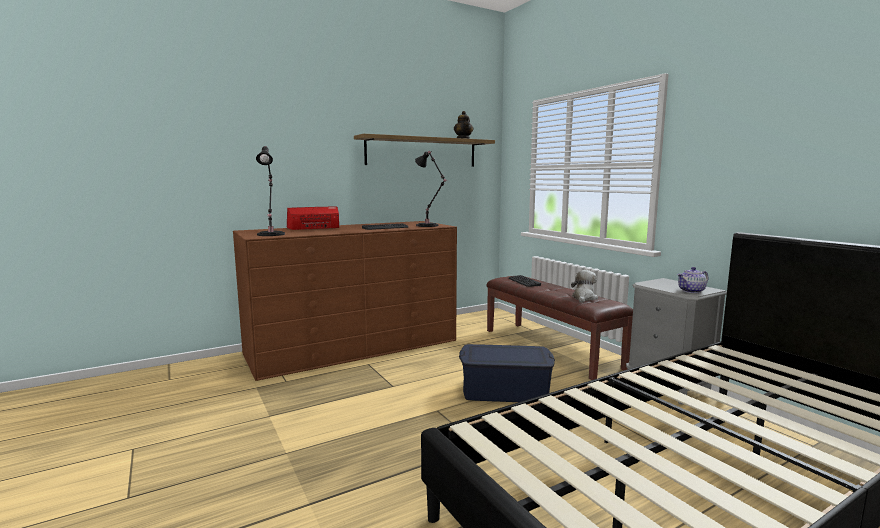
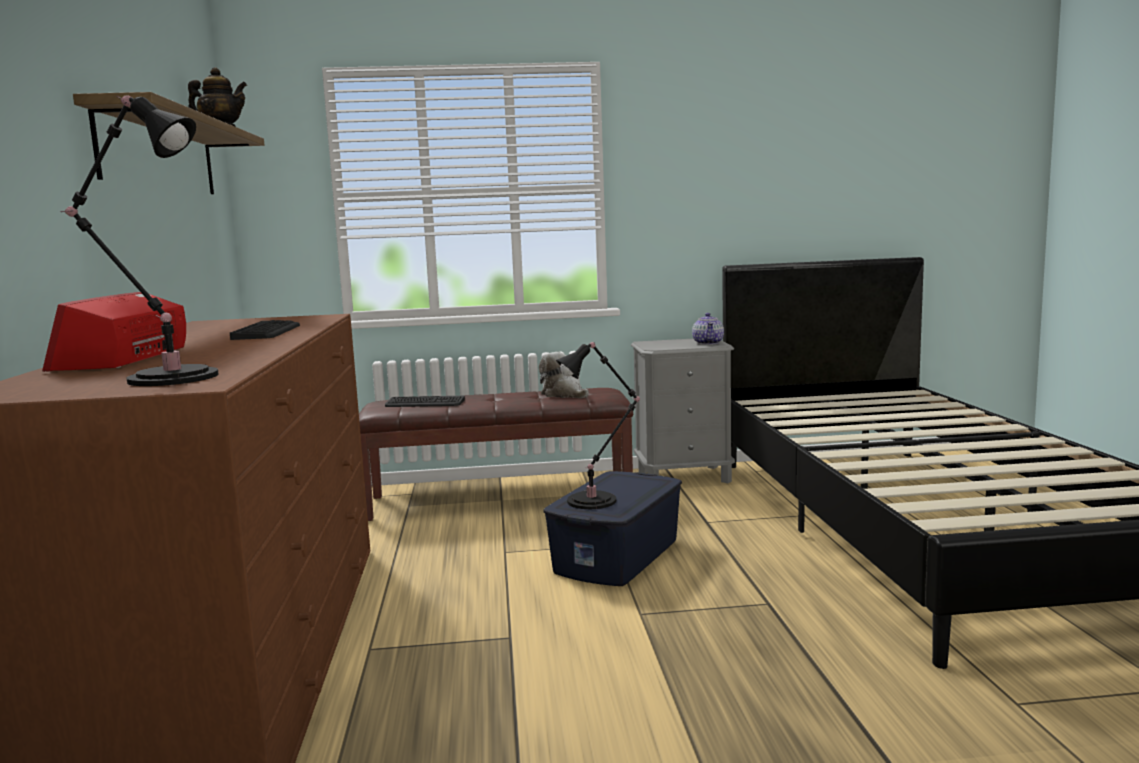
camera: 65 degrees left, 0 degrees up
(428, 226) = (303, 319): black table lamp -> black table lamp (596, 500)

